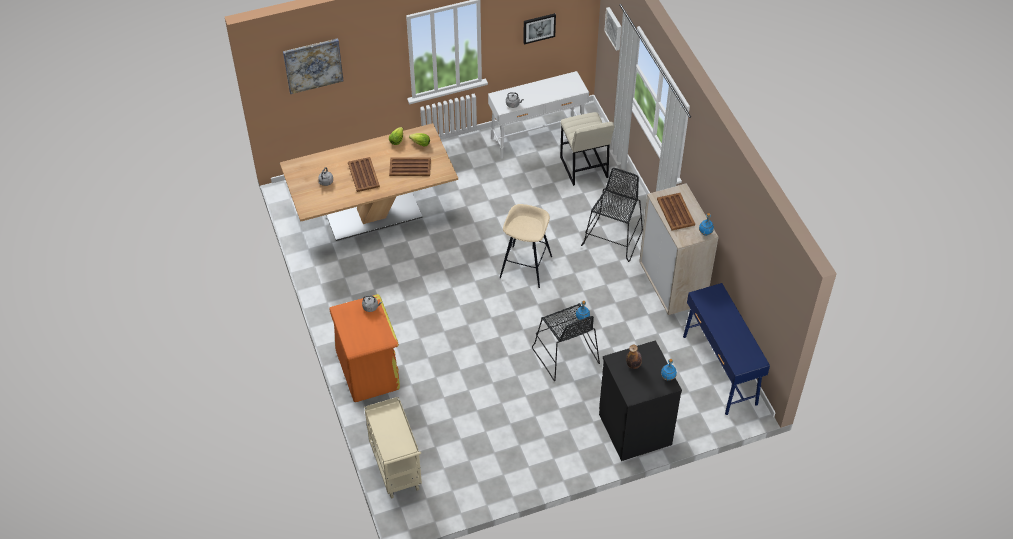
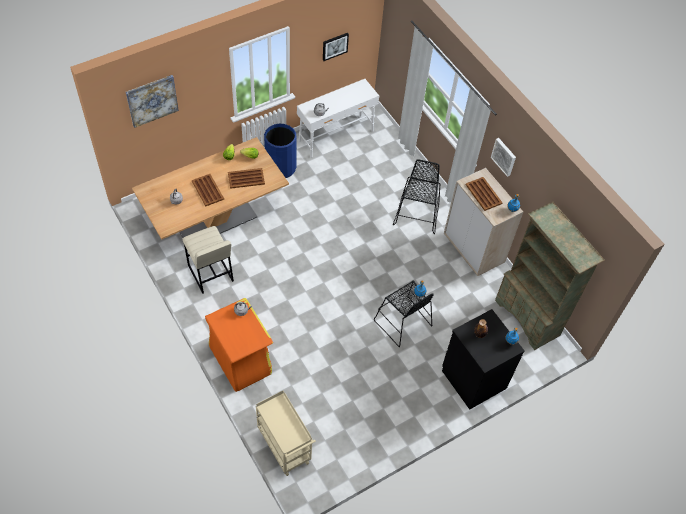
camera: 15 degrees left, 5 degrees up
(463, 165) = (281, 167): none -> blue trash can
(526, 266) = (352, 249): beige stool -> none
(584, 168) = (380, 158): beige chair -> beige chair (211, 274)
(614, 28) = (399, 40): picture -> picture (504, 156)
(719, 370) = (527, 317): blue console table -> green bookcase

